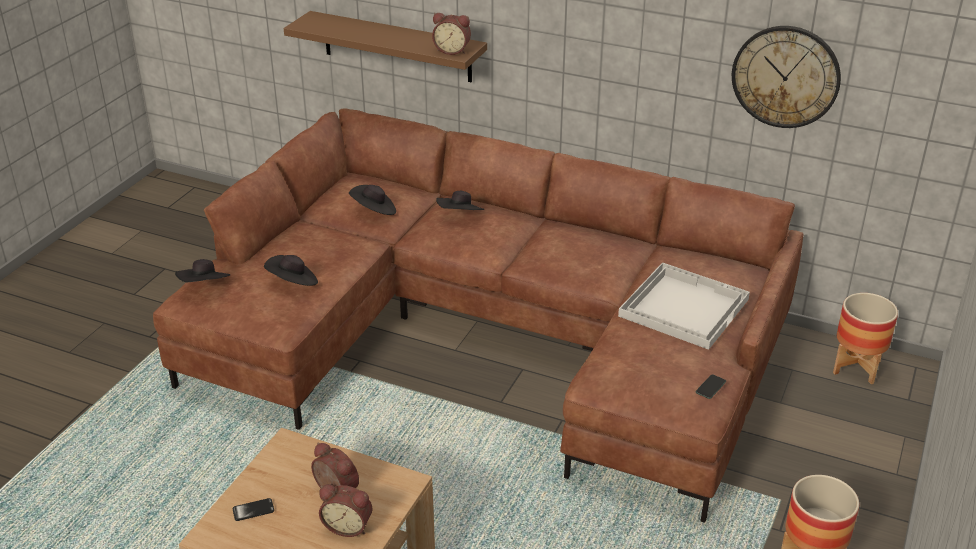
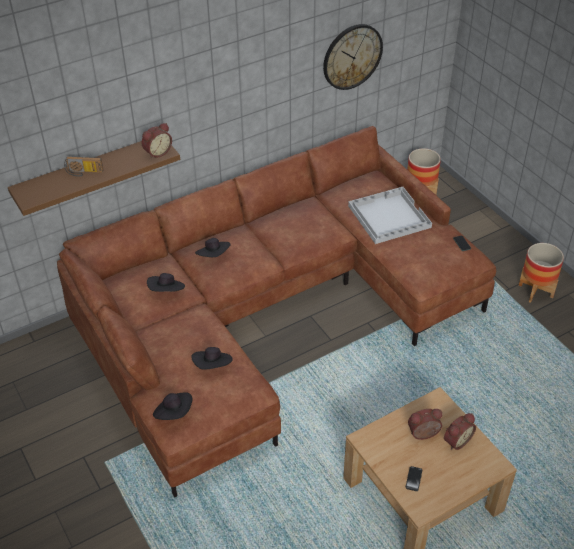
camera: 55 degrees left, 10 degrees up
(373, 31) = (84, 172): none -> radio

